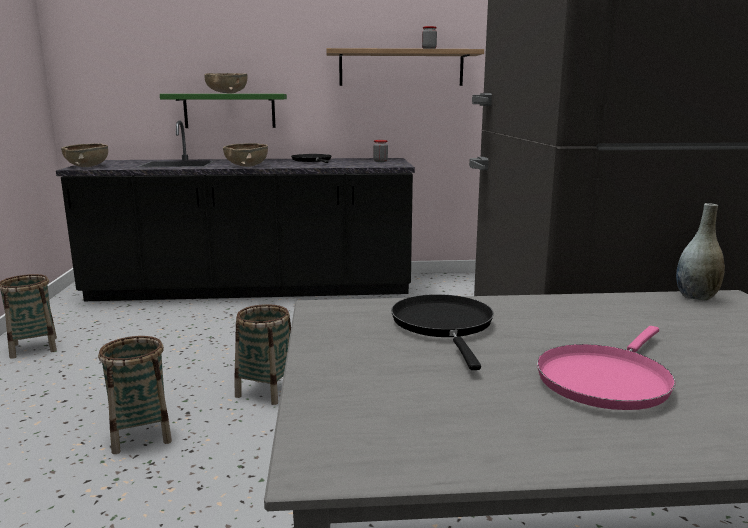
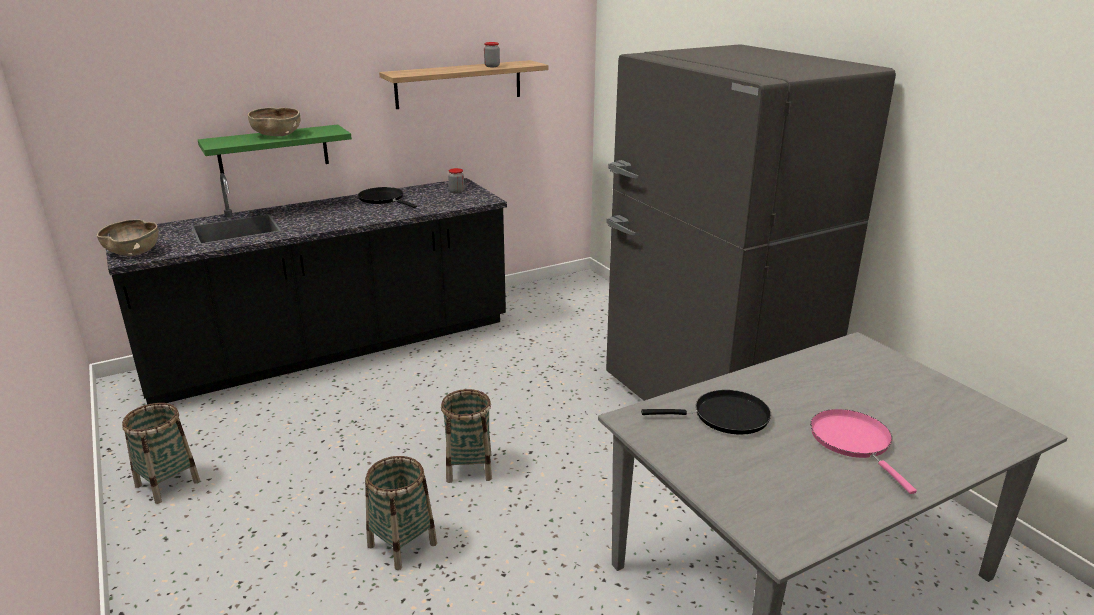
camera: 25 degrees left, 10 degrees up
(247, 166) = (330, 223): brown bowl -> none
(444, 325) = (725, 417): black frying pan -> black frying pan turned 120 degrees clockwise
(606, 380) = (853, 442): pink frying pan -> pink frying pan turned 150 degrees clockwise
(696, 297) = (840, 346): grey vase -> none

